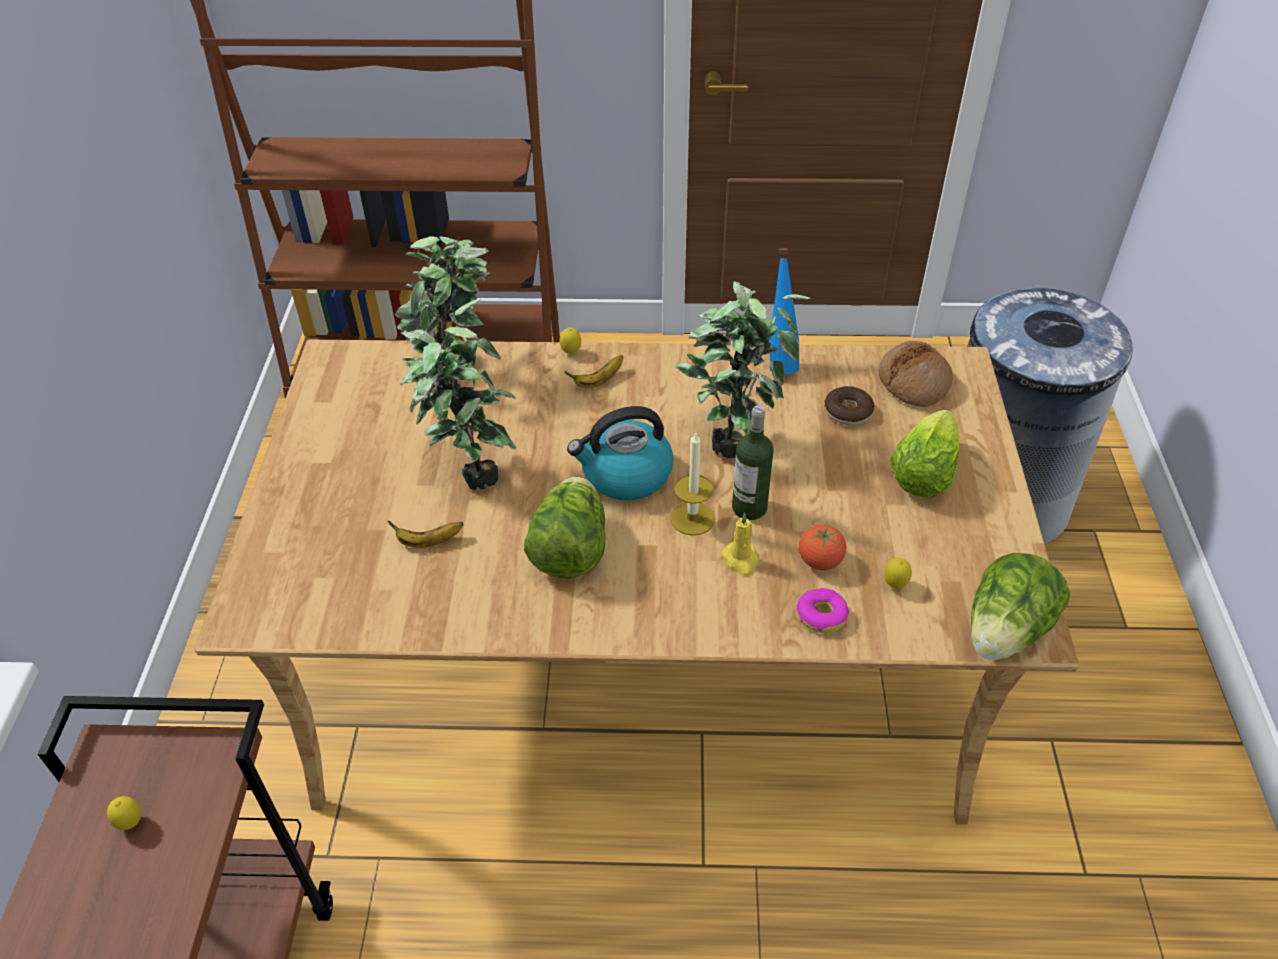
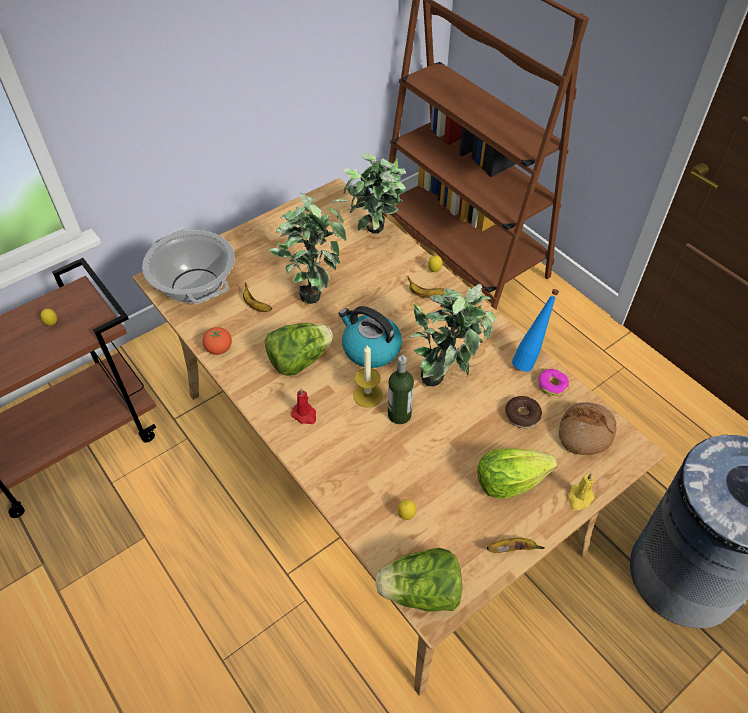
camera: 50 degrees right, 5 degrees up
(309, 586) = (195, 286): none -> cooking pot
(662, 594) = (305, 415): none -> red candle
(741, 560) = (358, 434): yellow candle -> yellow candle (579, 498)
(820, 561) = (391, 469): tomato -> tomato (219, 349)
(821, 615) = (352, 493): donut -> donut (552, 385)
(1008, 524) = (512, 549): none -> banana

